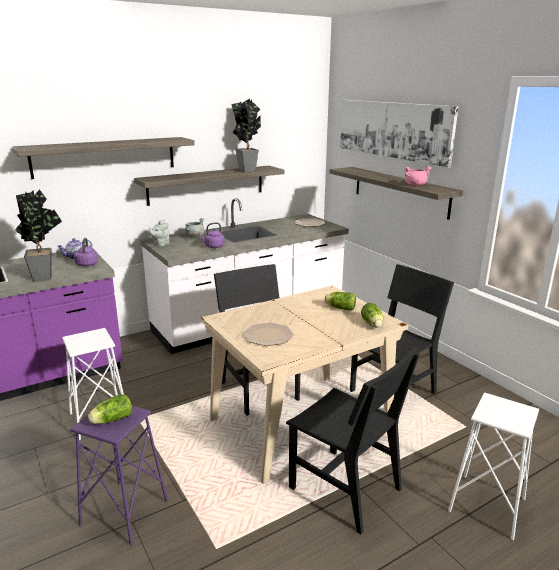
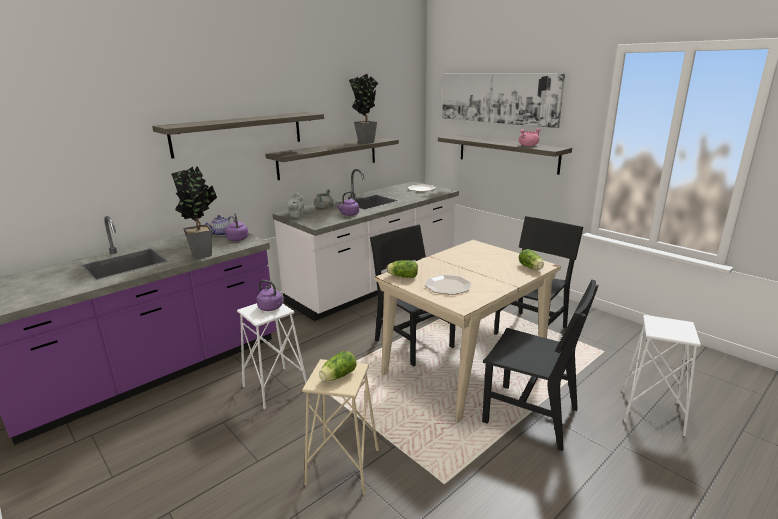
camera: 10 degrees left, 0 degrees up
(95, 339) = (271, 308): none -> purple kettle
(125, 512) = (343, 466): purple stool -> beige stool
(339, 308) = (493, 257): lettuce -> lettuce (402, 276)

